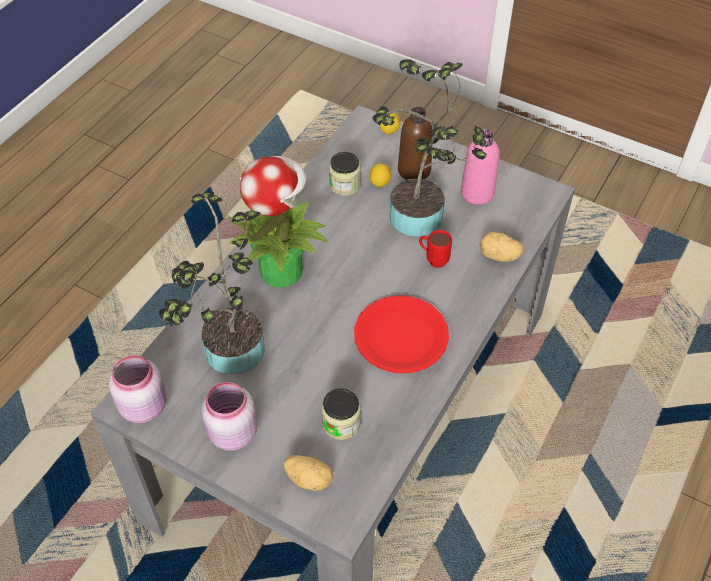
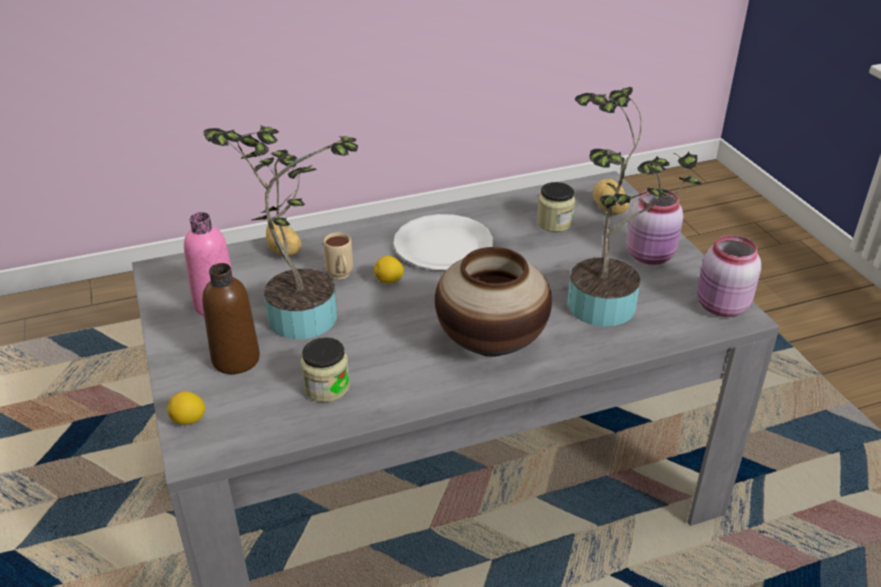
camera: 140 degrees left, 15 degrees down
(281, 269) = (491, 343): potted plant -> vase
(380, 183) = (288, 368): lemon -> lemon (389, 281)
(401, 336) = (443, 245): red plate -> white plate
(433, 259) = (341, 277): red mug -> beige mug

